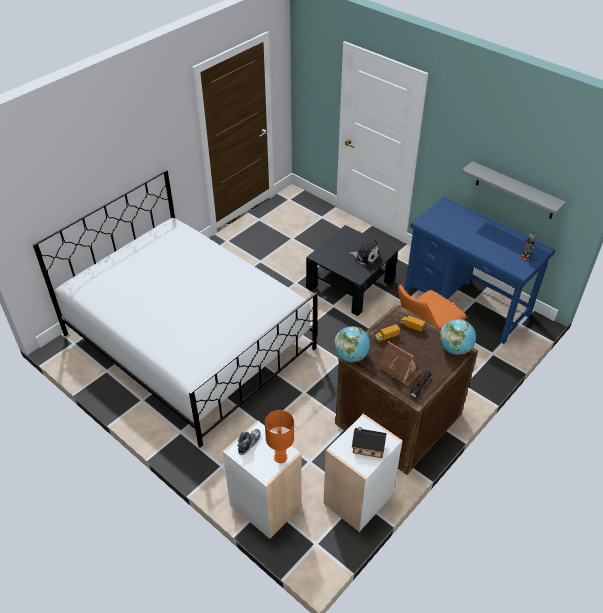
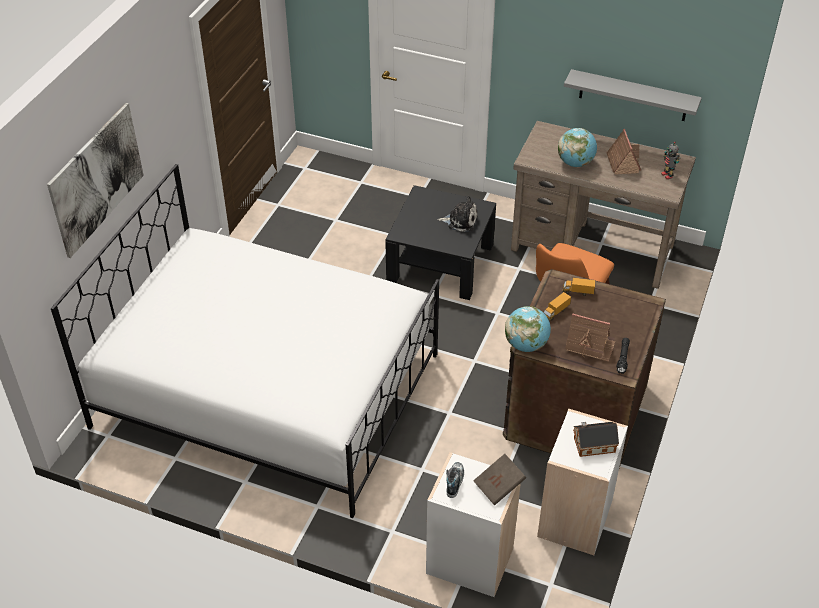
camera: 20 degrees left, 0 degrees up
(88, 163) = (97, 179): none -> picture
(280, 457) = (499, 486): orange table lamp -> brown book
(455, 349) = (640, 304): globe -> globe (575, 163)
(467, 301) = (593, 247): blue desk -> brown desk
(494, 240) = (622, 163): none -> toy house

